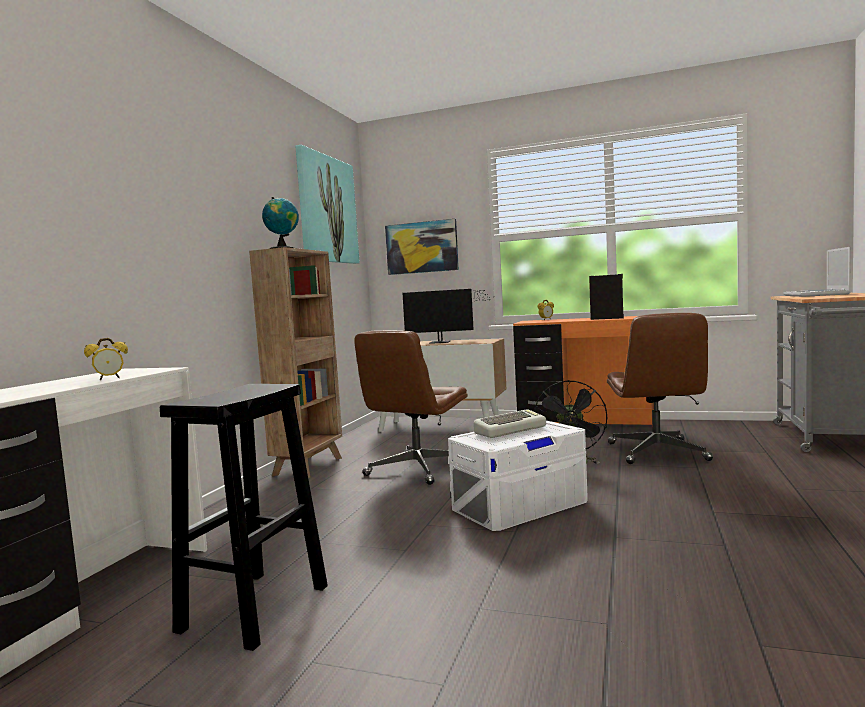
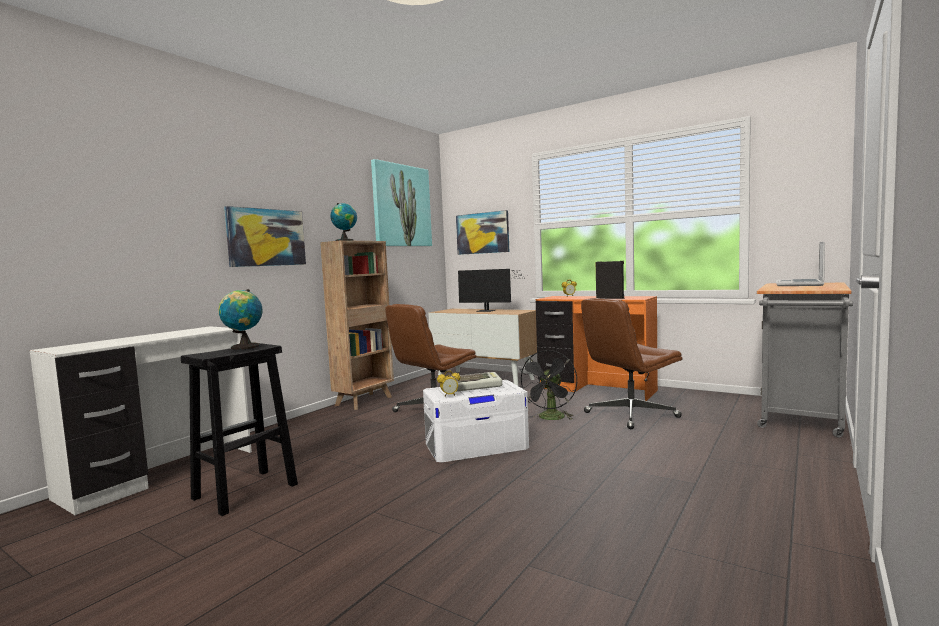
camera: 15 degrees right, 0 degrees up
(109, 378) = (180, 334): alarm clock -> alarm clock (449, 395)
(186, 240) = (266, 237): none -> picture
(242, 389) = (243, 347): none -> globe
(657, 452) = (630, 415): brown office chair -> brown office chair turned 45 degrees clockwise

